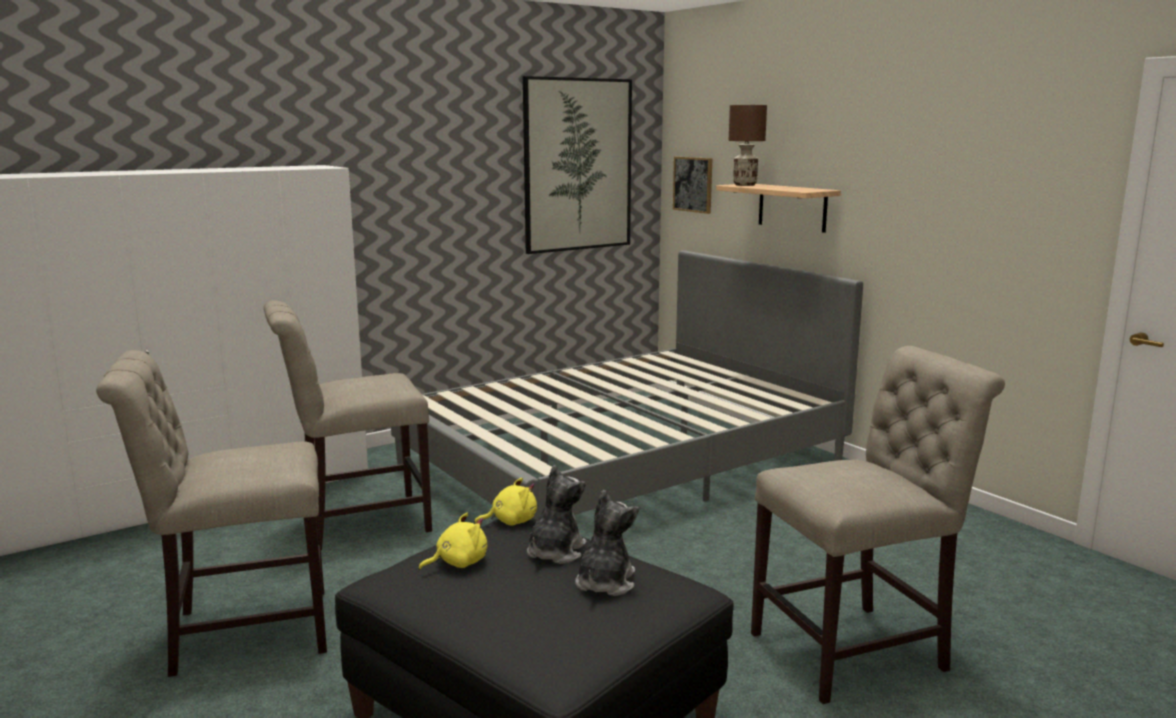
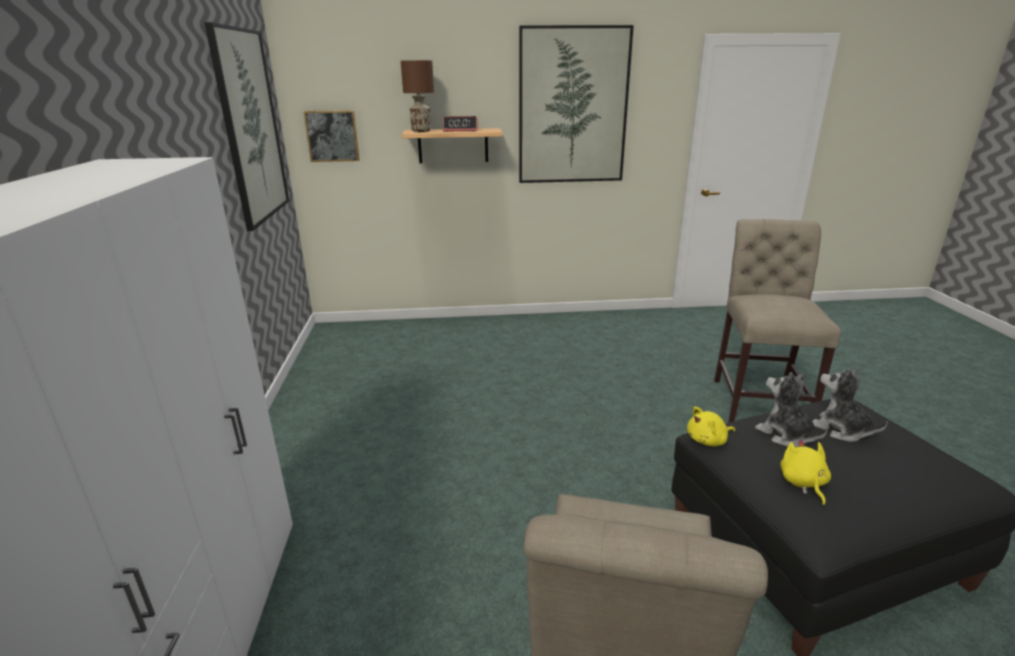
camera: 60 degrees left, 10 degrees up
(357, 522) = (409, 565): beige chair -> none
(511, 521) = (708, 440): yellow plush toy -> yellow plush toy turned 120 degrees counterclockwise
(622, 462) = (440, 382): grey bed -> none
(783, 188) = (461, 130): none -> alarm clock
(930, 169) = (573, 107): none -> picture

